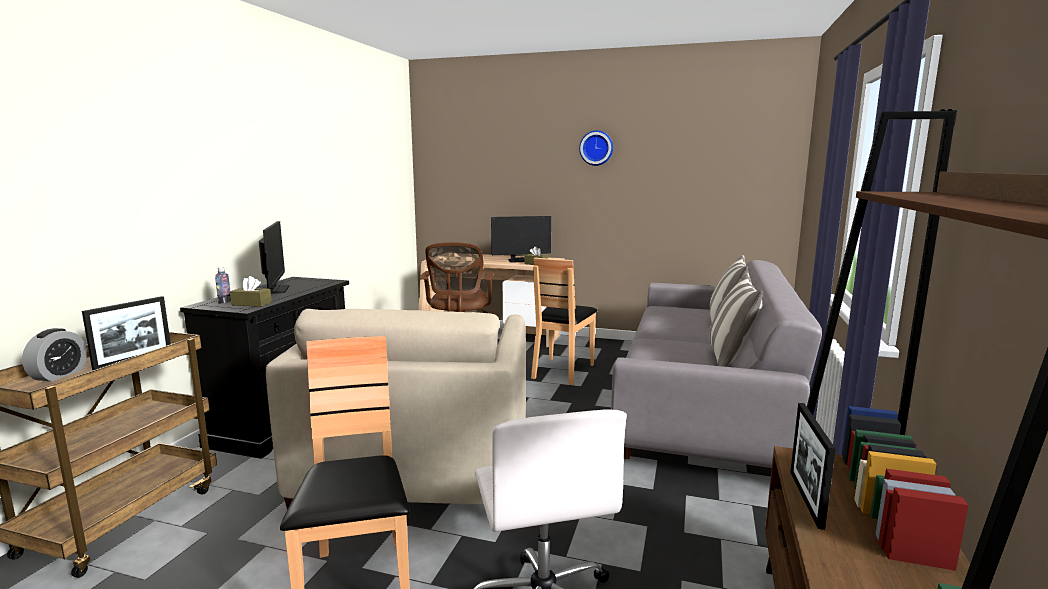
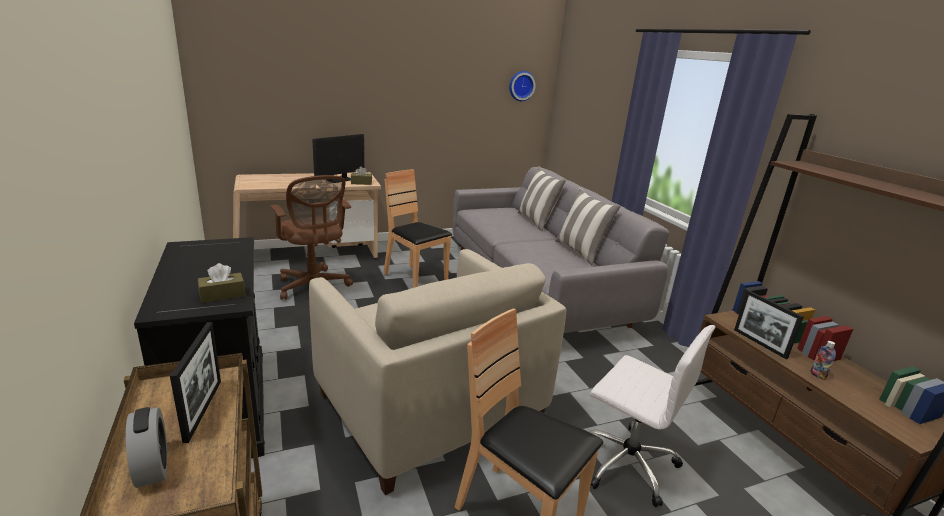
camera: 40 degrees left, 10 degrees up
(225, 302) = (179, 300): bottle -> bottle (817, 375)
(275, 289) = (198, 267): monitor -> none
(562, 371) = (414, 278): brown chair -> brown chair turned 150 degrees clockwise
(596, 148) = (398, 67): wall clock -> wall clock (521, 86)

